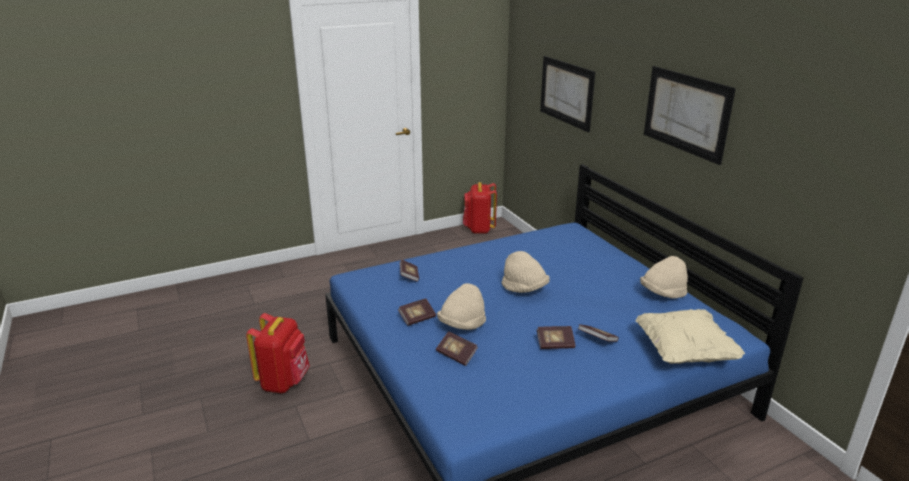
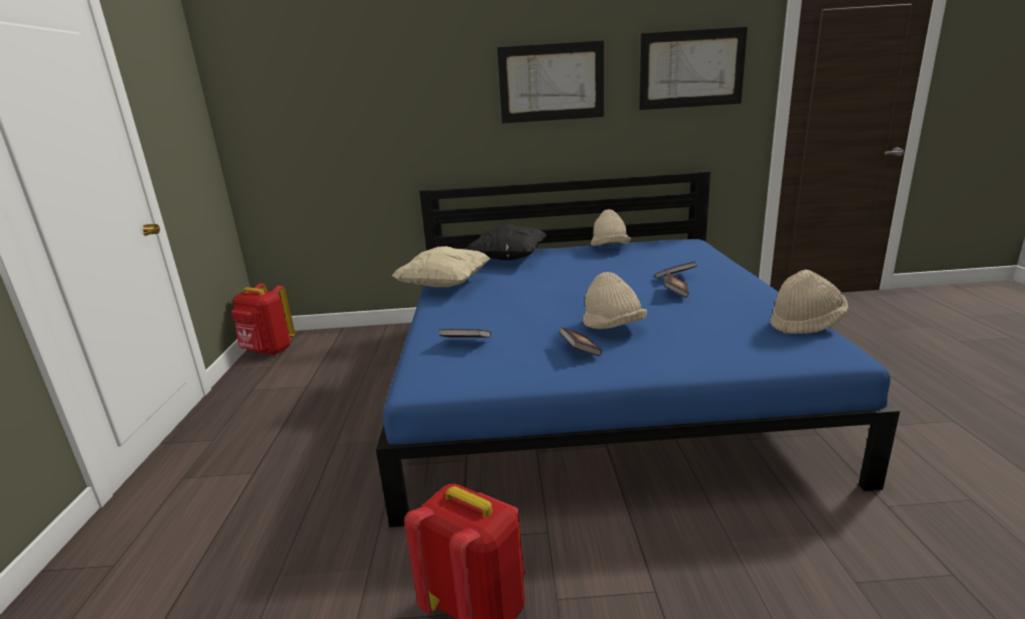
camera: 65 degrees left, 5 degrees down
(456, 355) = (678, 338): book -> none
(524, 289) = (558, 290): beige hat -> beige hat (806, 324)
(566, 92) = (358, 120): picture -> picture (691, 69)
(588, 252) = (508, 259): none -> black pillow
(684, 352) = (706, 256): beige pillow -> beige pillow (444, 285)

